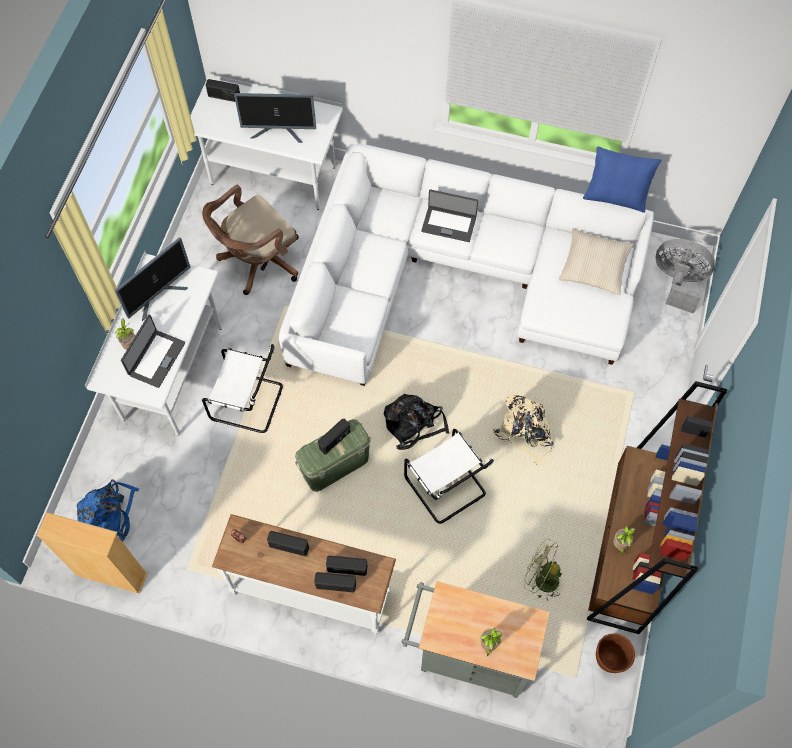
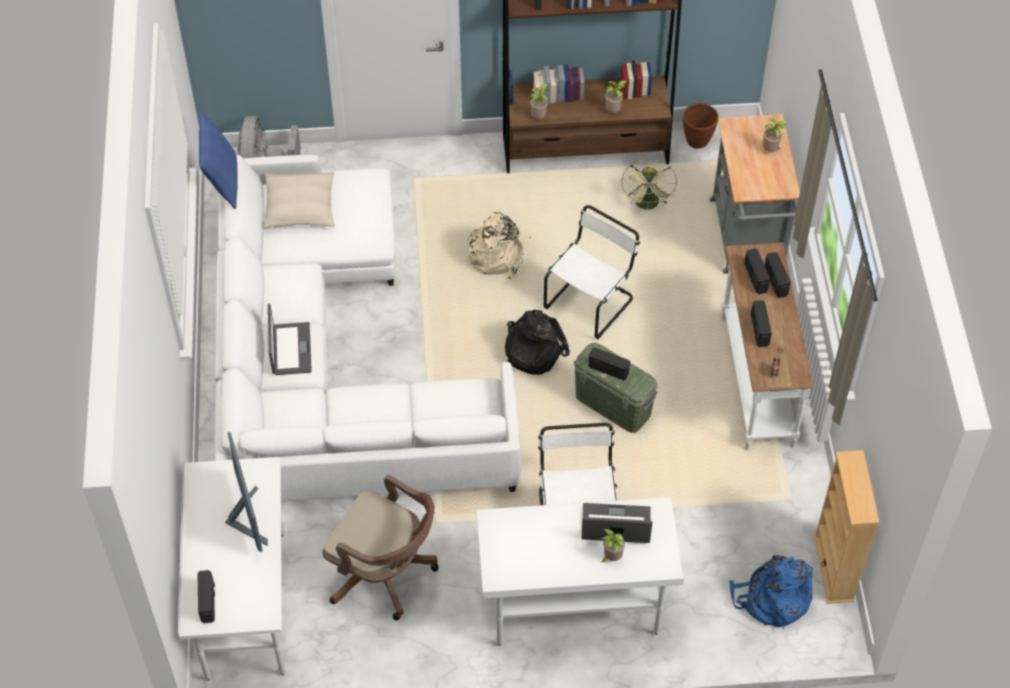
camera: 110 degrees left, 10 degrees down
(159, 296) = (534, 555): monitor -> none
(631, 474) = (539, 117): none -> potted plant

